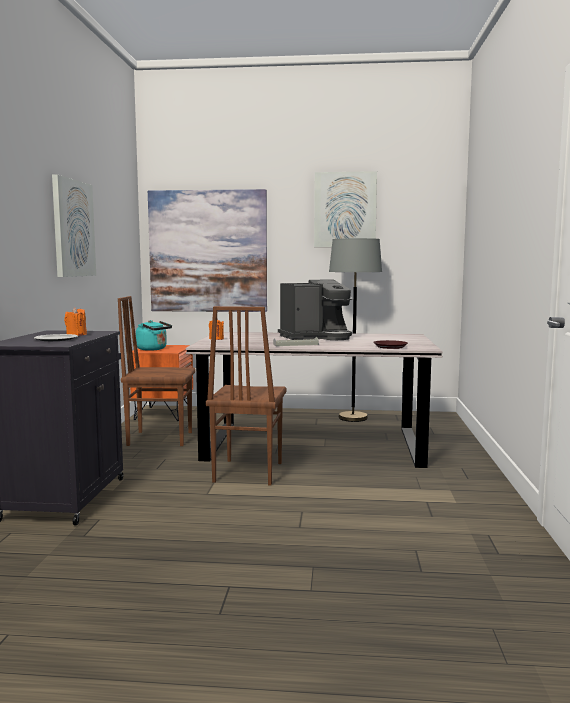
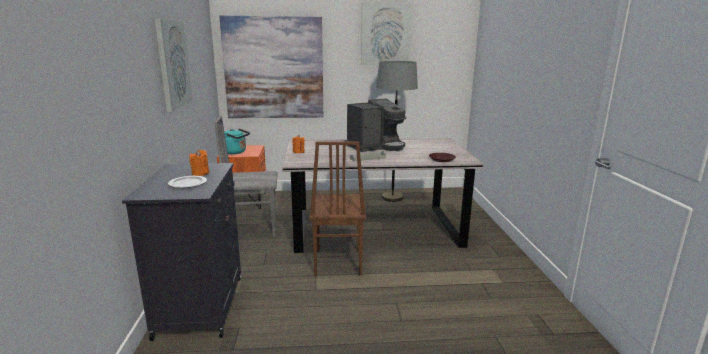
camera: 10 degrees left, 10 degrees up
(160, 438) = (253, 229): brown chair -> grey chair

